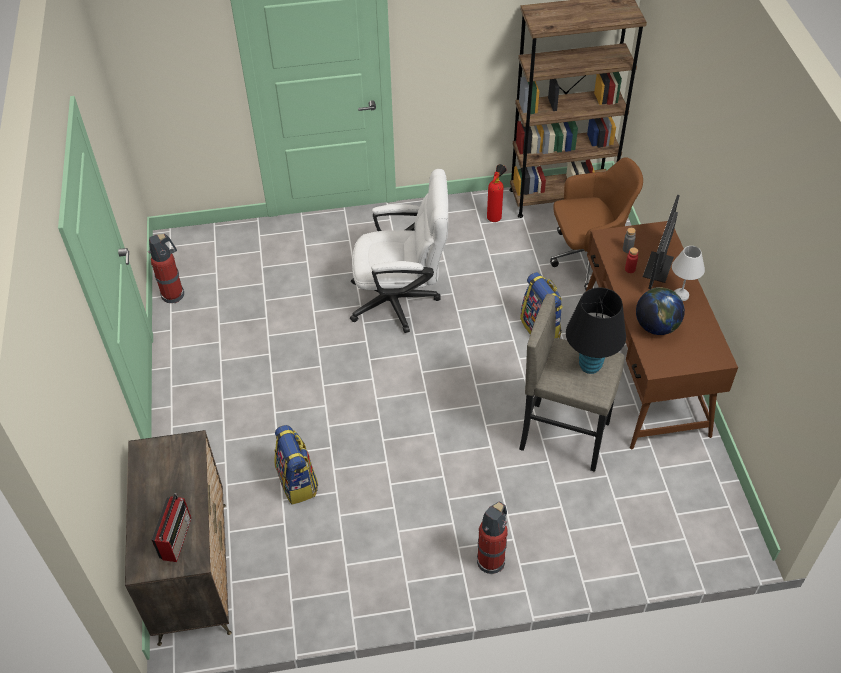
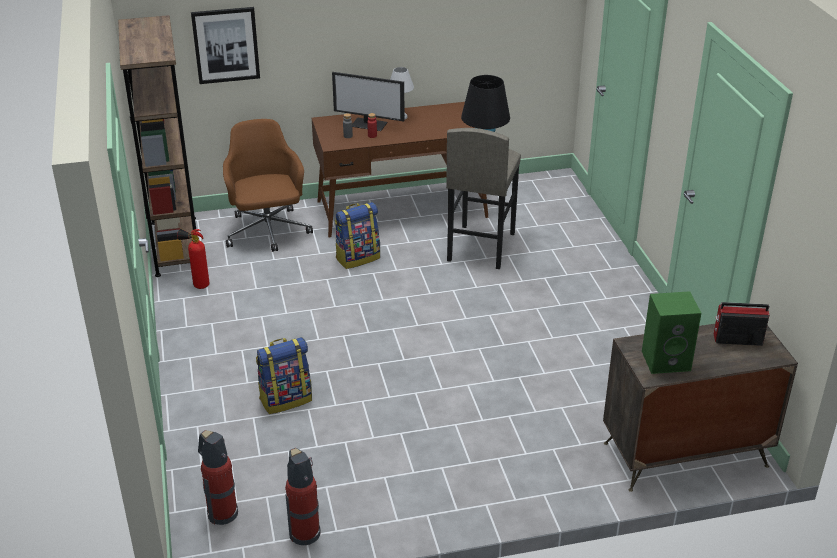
camera: 95 degrees left, 15 degrees down
(160, 467) = (667, 360): none -> green speaker
(298, 482) = (565, 394): backpack -> backpack (286, 399)
(402, 300) = (320, 342): white office chair -> none
(491, 560) = (612, 281): fire extinguisher -> fire extinguisher (221, 513)
(656, 327) = (437, 127): globe -> none
(666, 90) = (226, 45): none -> picture

